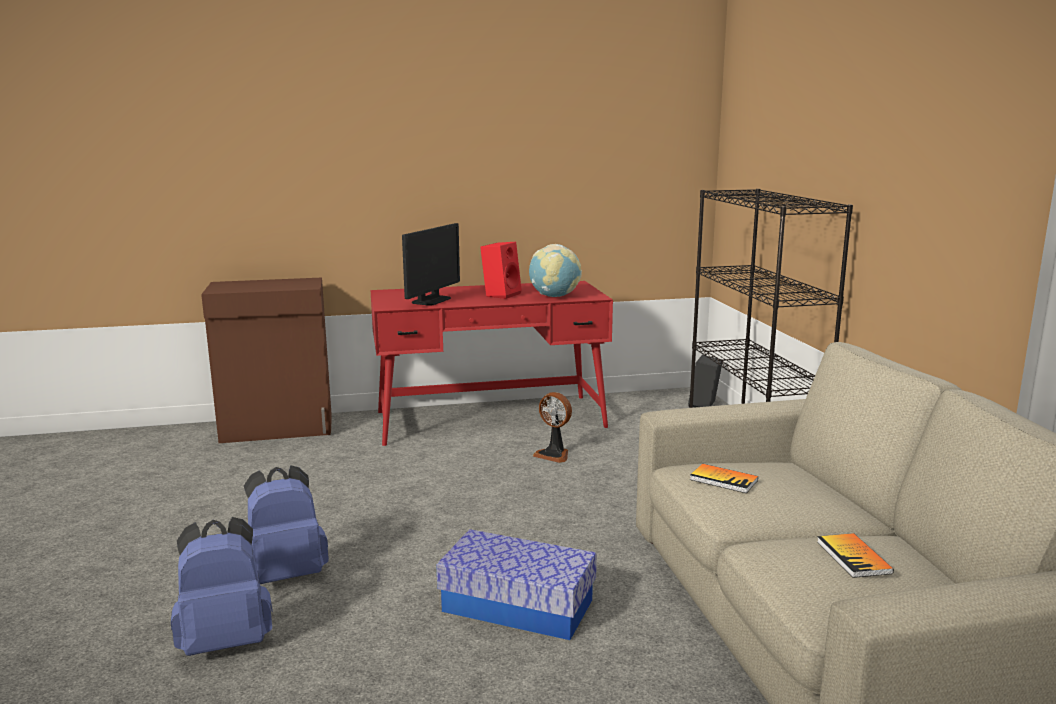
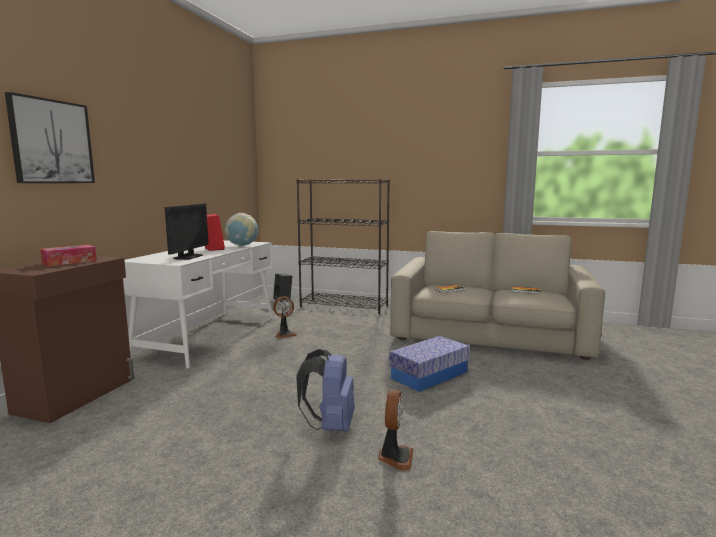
camera: 60 degrees left, 5 degrees down
(226, 641) = (395, 457): blue backpack -> fan
(276, 284) = (69, 262): none -> tissue box
(296, 147) = (51, 142): none -> picture
(431, 300) = (188, 257): monitor -> monitor turned 45 degrees clockwise
(490, 419) = (210, 336): red desk -> white desk

